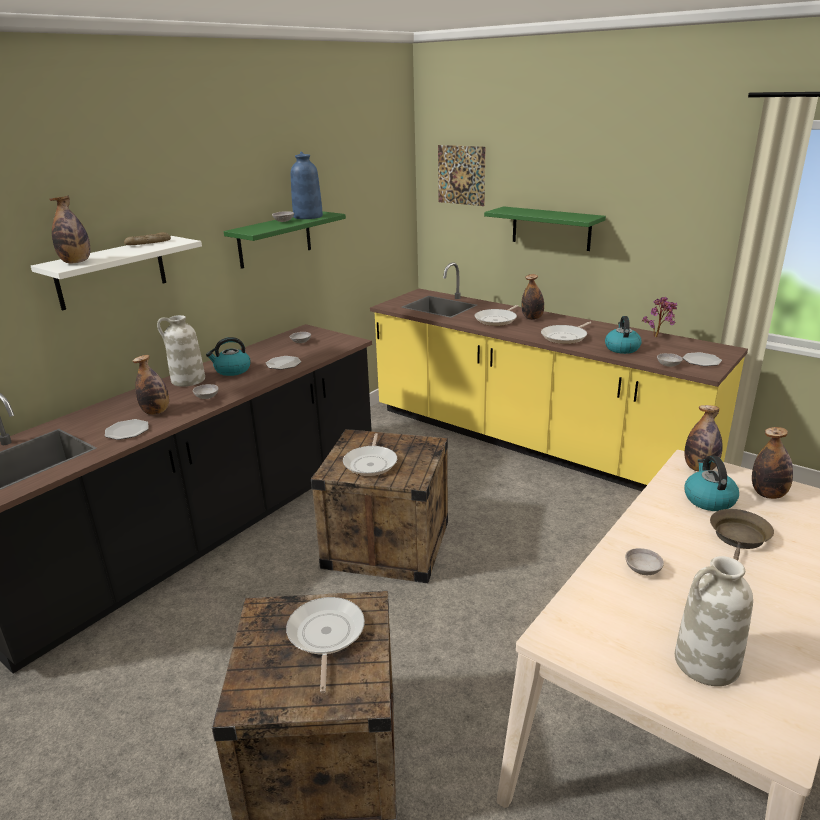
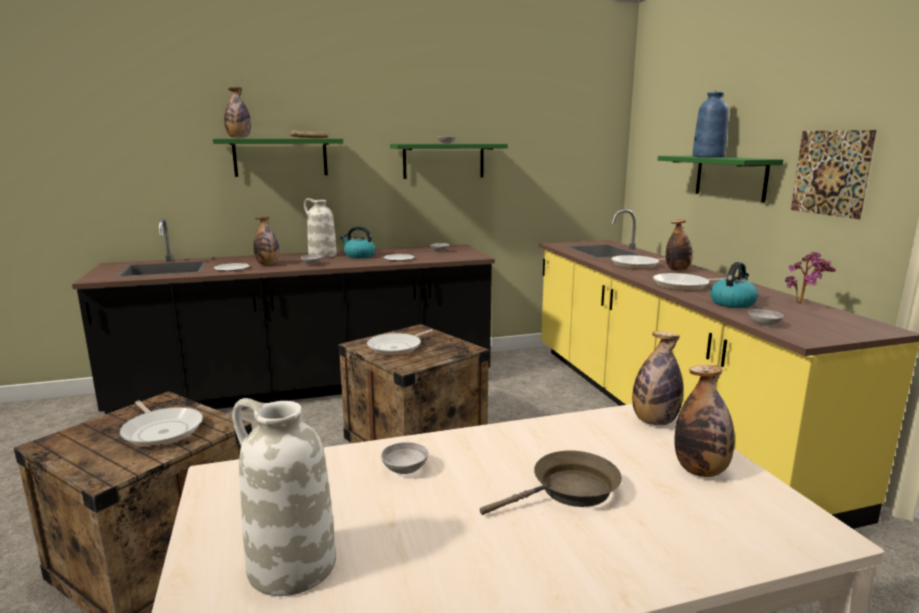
camera: 35 degrees right, 10 degrees down
(111, 272) = (280, 157): white shelf -> green shelf
(307, 216) = (473, 143): blue vase -> blue vase (708, 156)
(325, 636) = (162, 430): frying pan -> frying pan turned 105 degrees clockwise
(461, 175) = (661, 126): picture -> picture (831, 173)
(701, 361) = (821, 330): plate -> none
(708, 499) = (607, 447): kettle -> none

